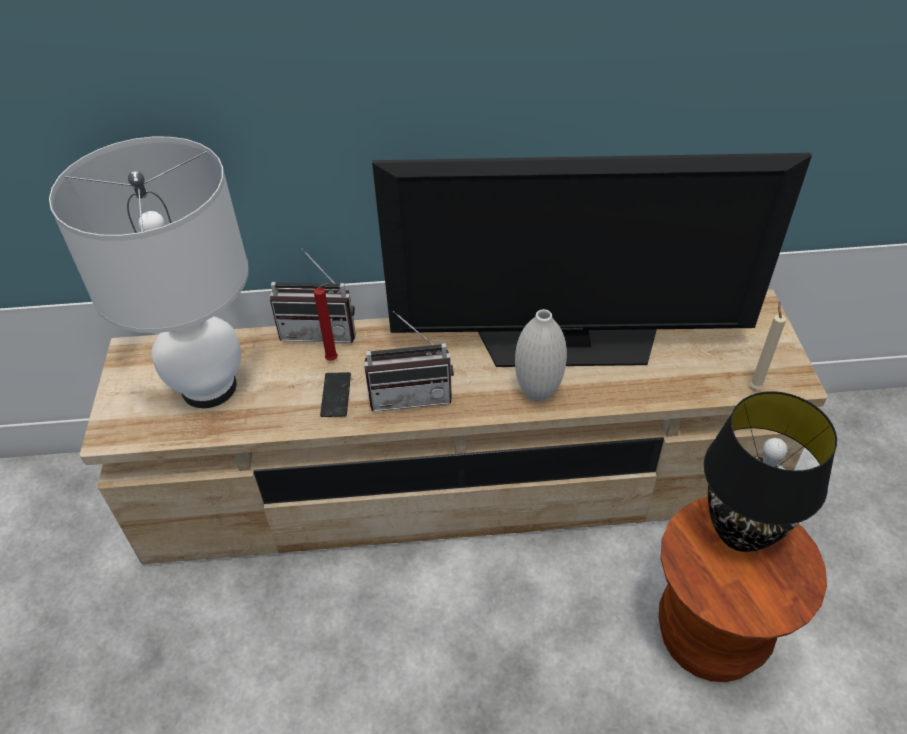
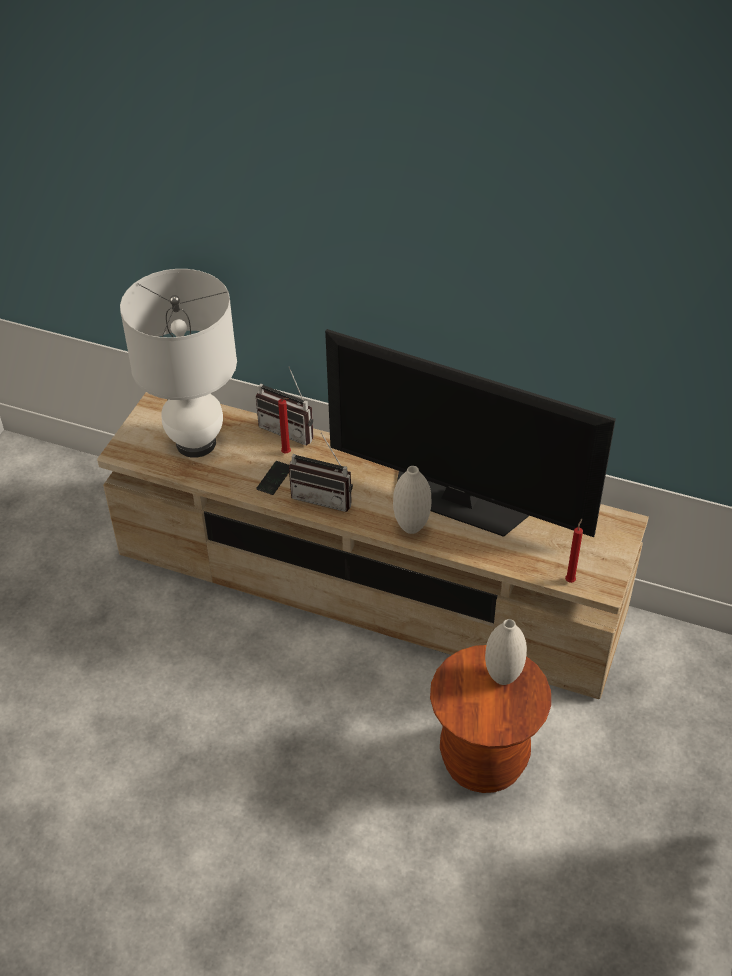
camera: 25 degrees right, 0 degrees up
(741, 533) = (503, 677): black table lamp -> white vase
(754, 386) = (570, 580): beige candle -> red candle

